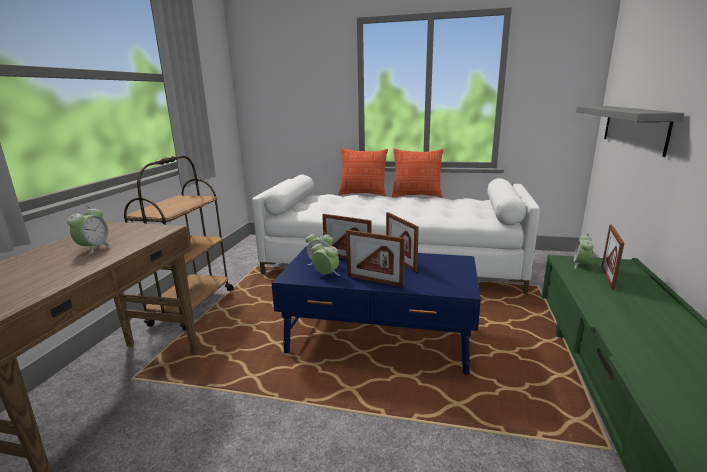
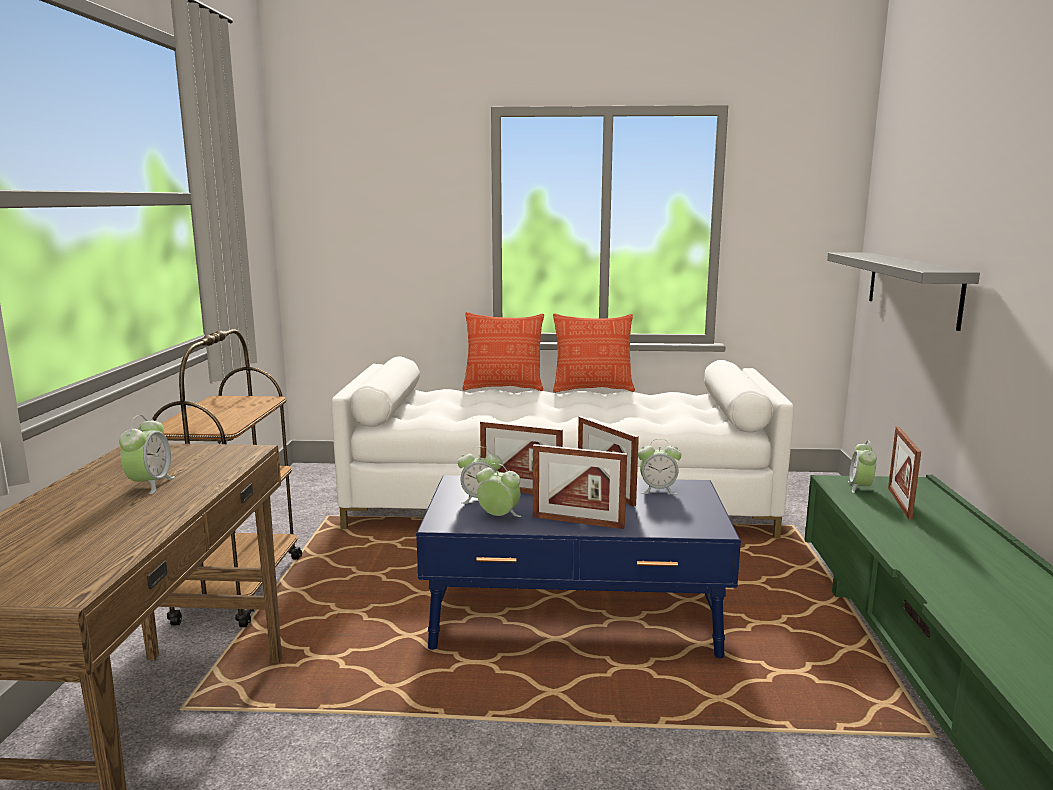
camera: 10 degrees left, 5 degrees down
(436, 261) = (658, 490): none -> alarm clock

